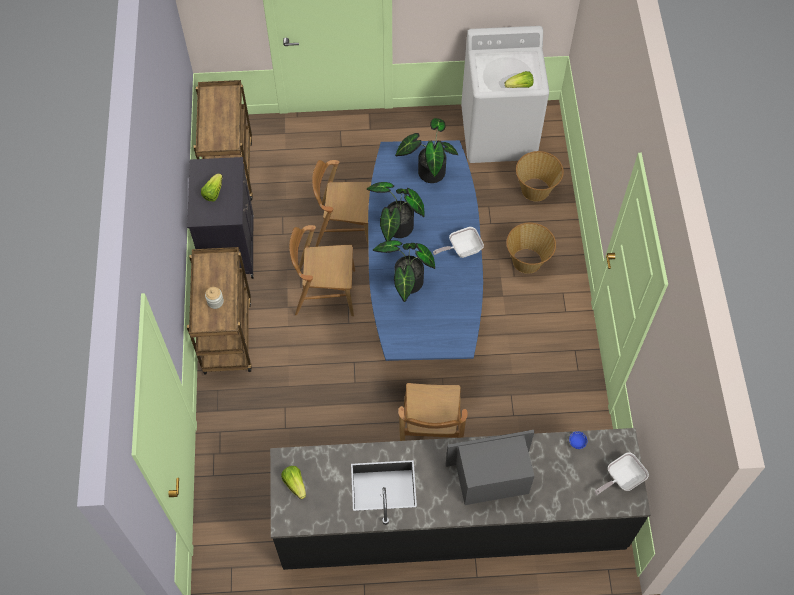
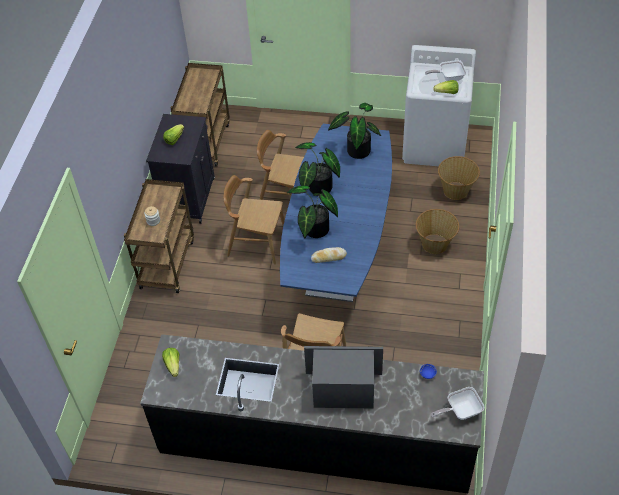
camera: 15 degrees right, 10 degrees down
(431, 315) = (328, 257): none -> bread
(461, 249) = (368, 211): frying pan -> frying pan (448, 77)

